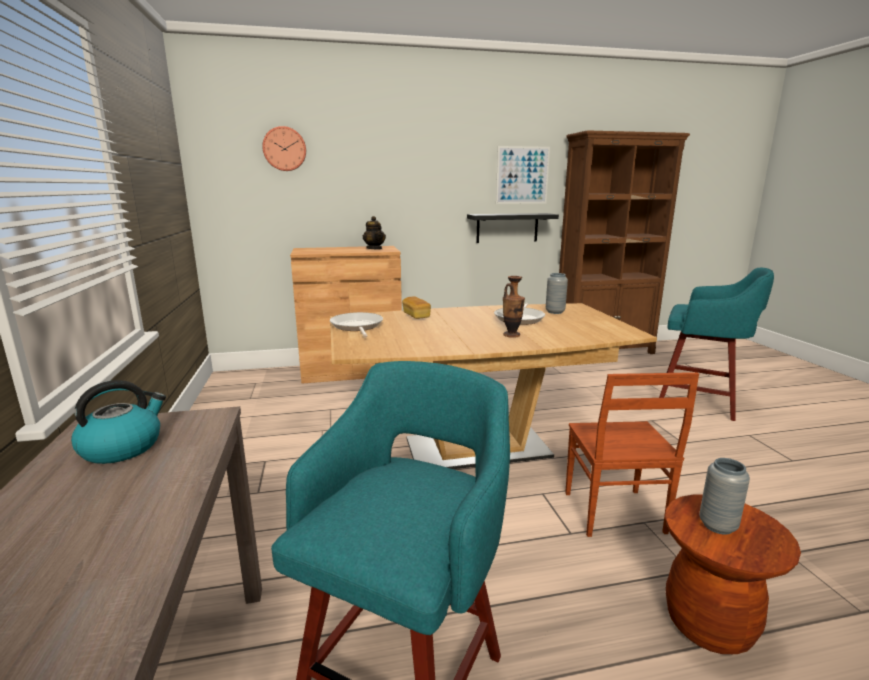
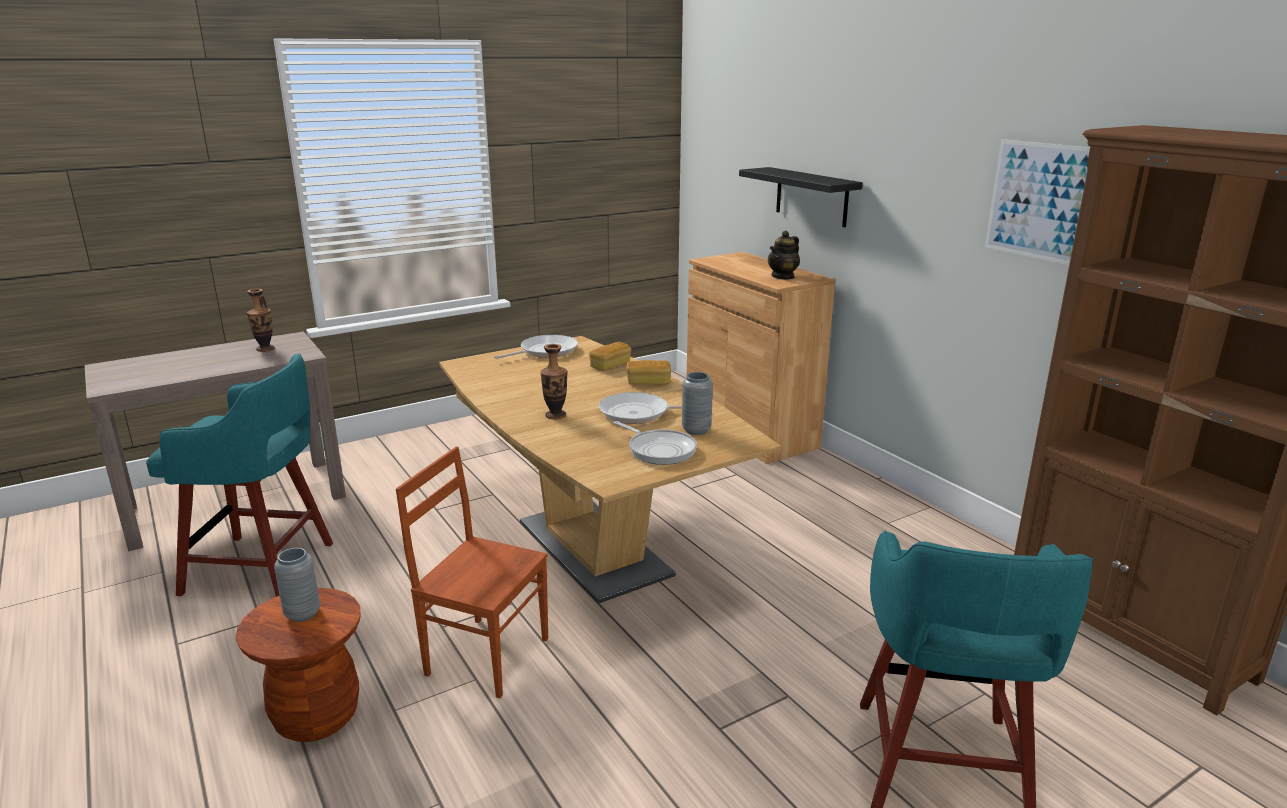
camera: 70 degrees right, 5 degrees up
(123, 447) = (265, 349): kettle -> vase
(284, 149) = (750, 124): wall clock -> none
(462, 312) = (648, 382): none -> bread
(507, 228) = (1000, 297): black shelf -> black shelf (811, 196)
(584, 321) = (659, 450): none -> frying pan
(612, 513) = (487, 655): brown chair -> brown chair turned 45 degrees clockwise

